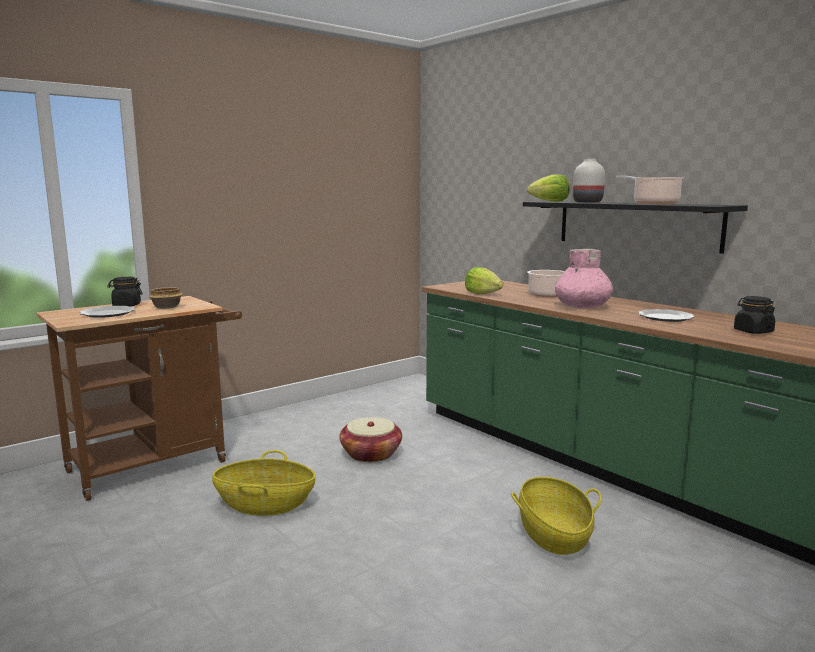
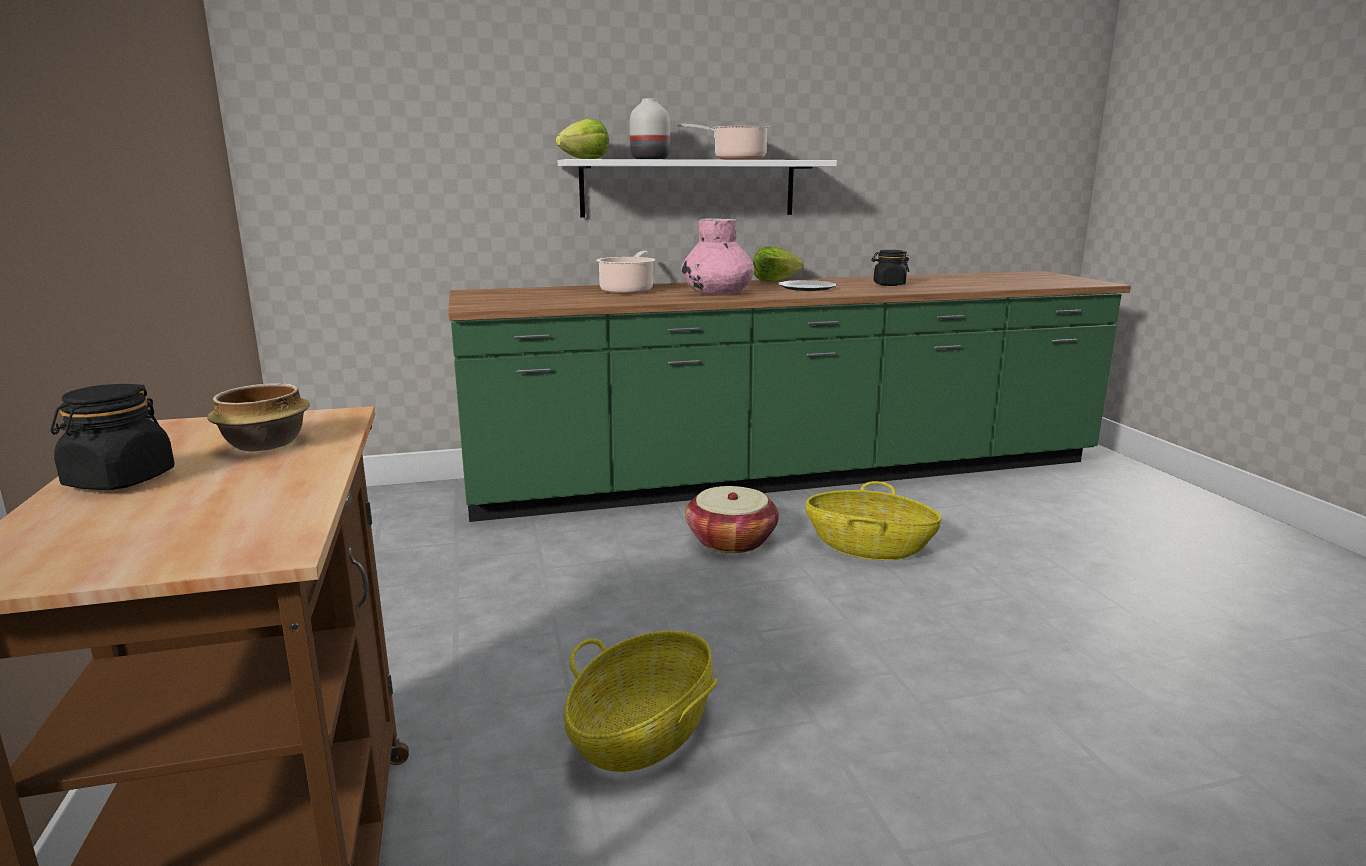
camera: 65 degrees left, 5 degrees up
(108, 313) = (212, 501): plate -> none
(371, 454) = (553, 600): basket -> basket (731, 540)
(482, 294) = (572, 303): lettuce -> lettuce (774, 281)
(636, 224) = (689, 188): black shelf -> white shelf

